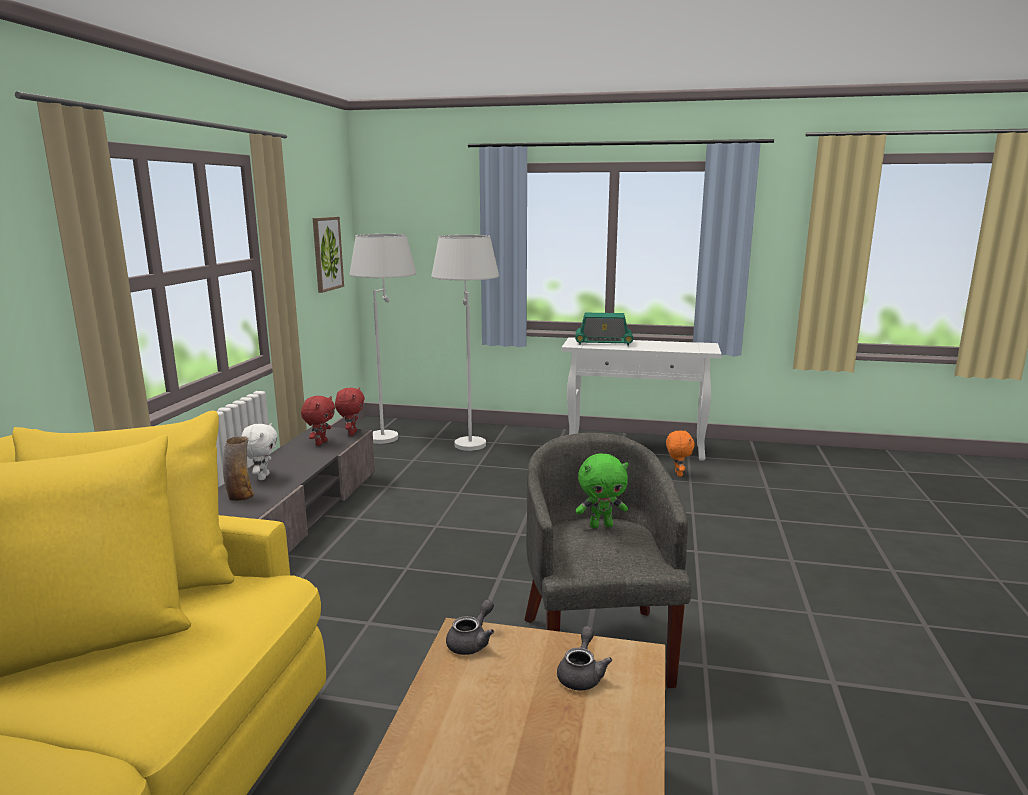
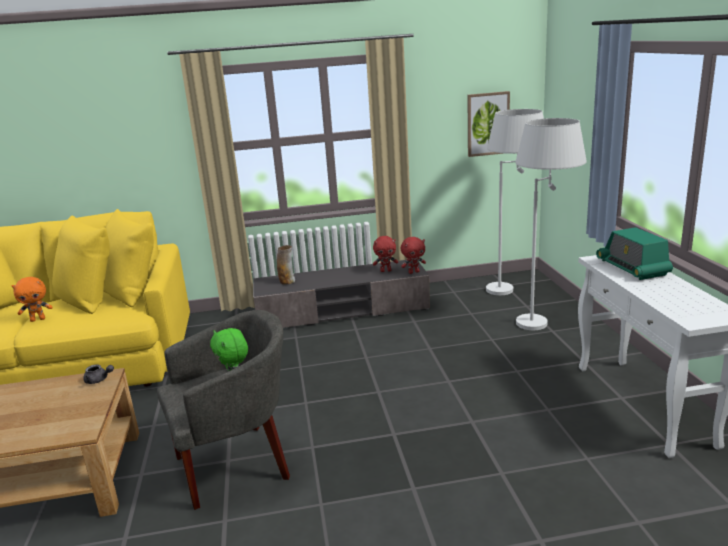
camera: 70 degrees right, 5 degrees up
(262, 477) = (317, 277): white plush toy -> none
(582, 674) = (66, 417): grey teapot -> none
(677, 474) = (599, 446): orange plush toy -> orange plush toy (38, 319)

